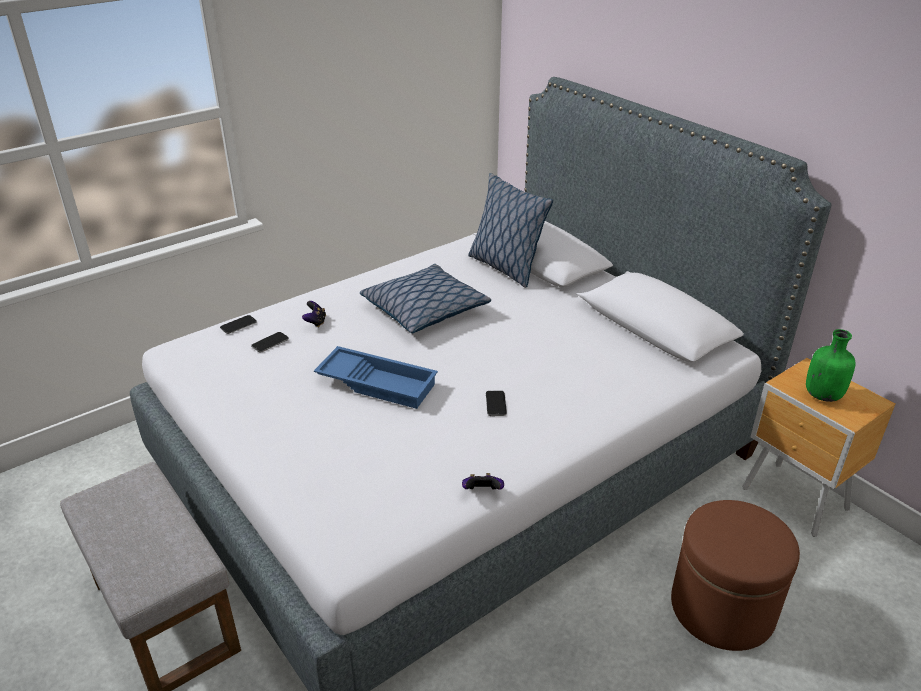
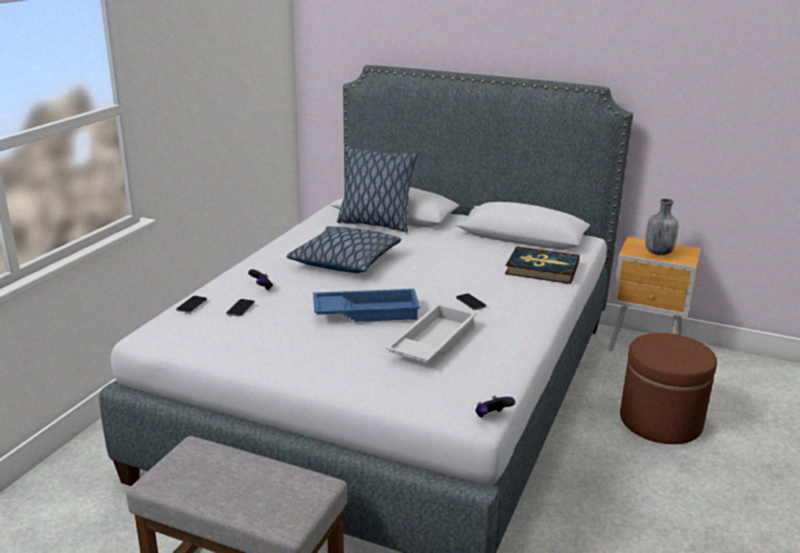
camera: 30 degrees left, 10 degrees down
(401, 443) = (431, 342): none -> white tray
(482, 492) = (524, 352): game controller -> game controller (492, 417)
(626, 380) = (542, 268): none -> book
(823, 395) = (658, 252): green bottle -> grey bottle

